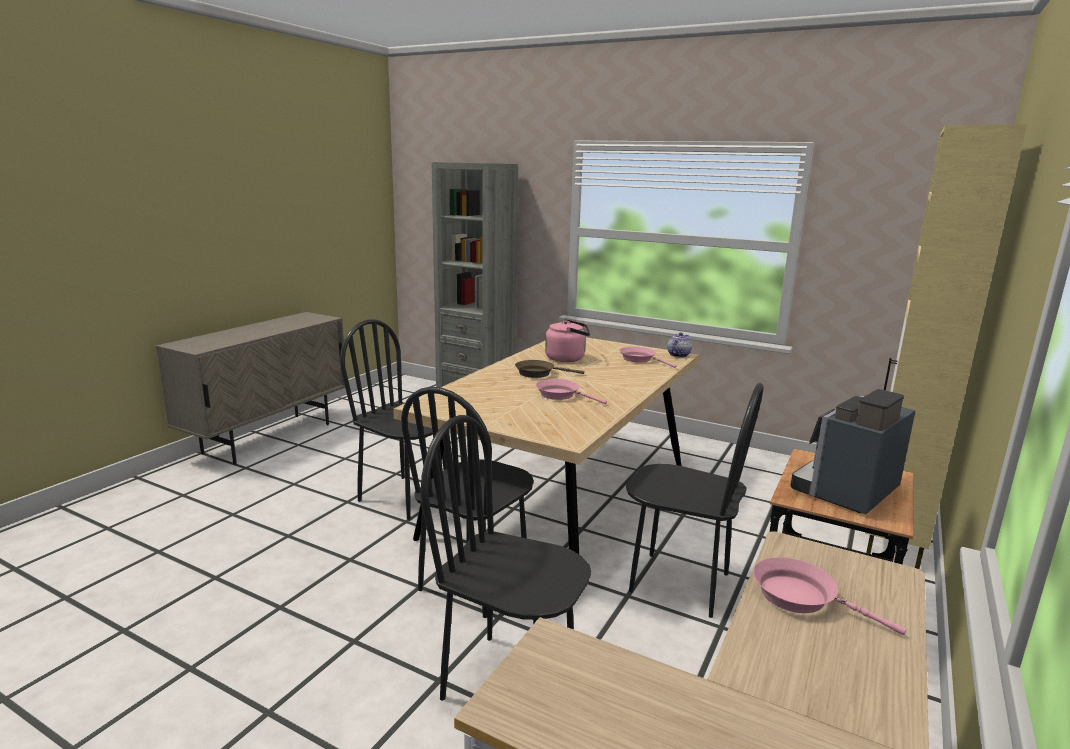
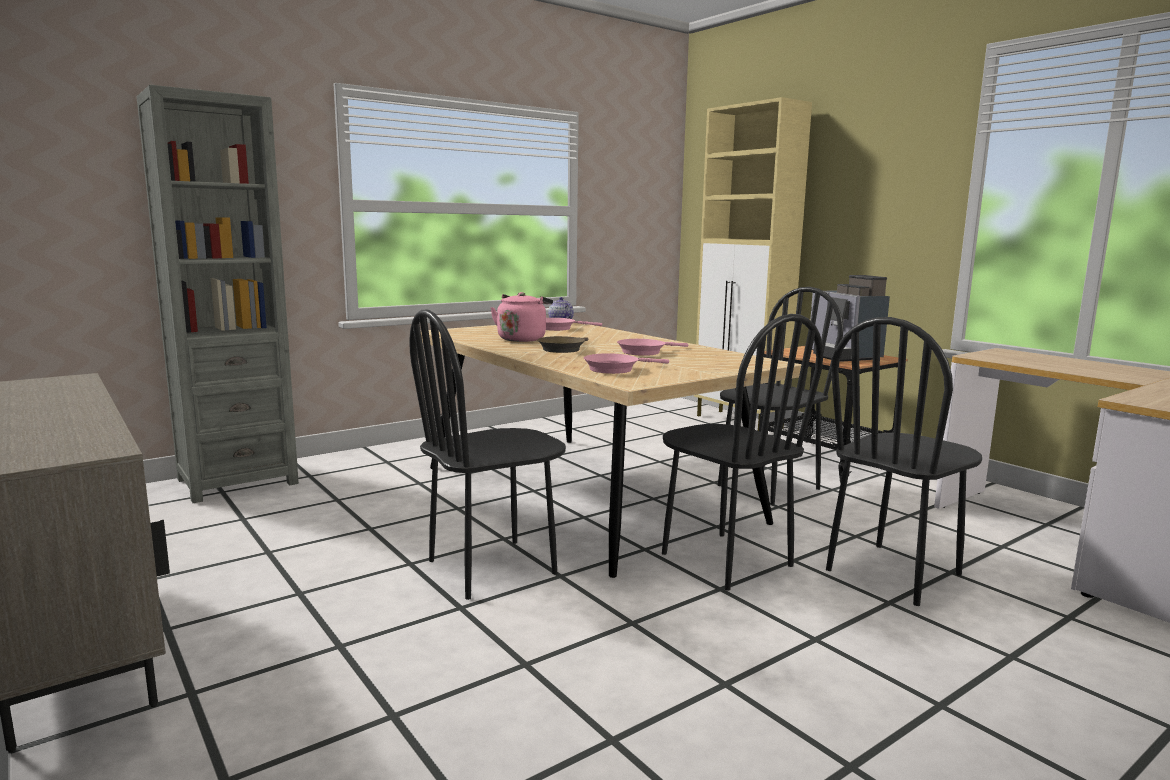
camera: 65 degrees left, 5 degrees down
(801, 597) = (1041, 363): pink frying pan -> pink frying pan (615, 369)

